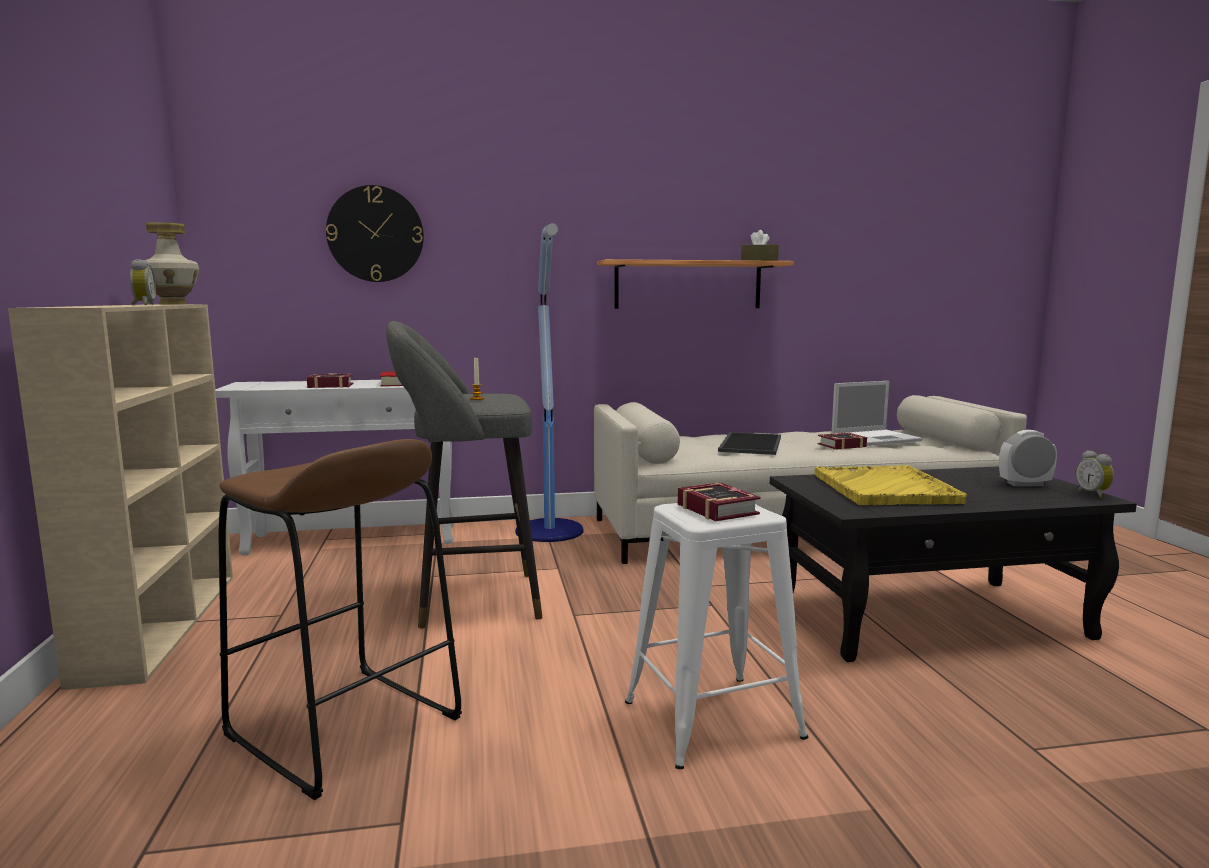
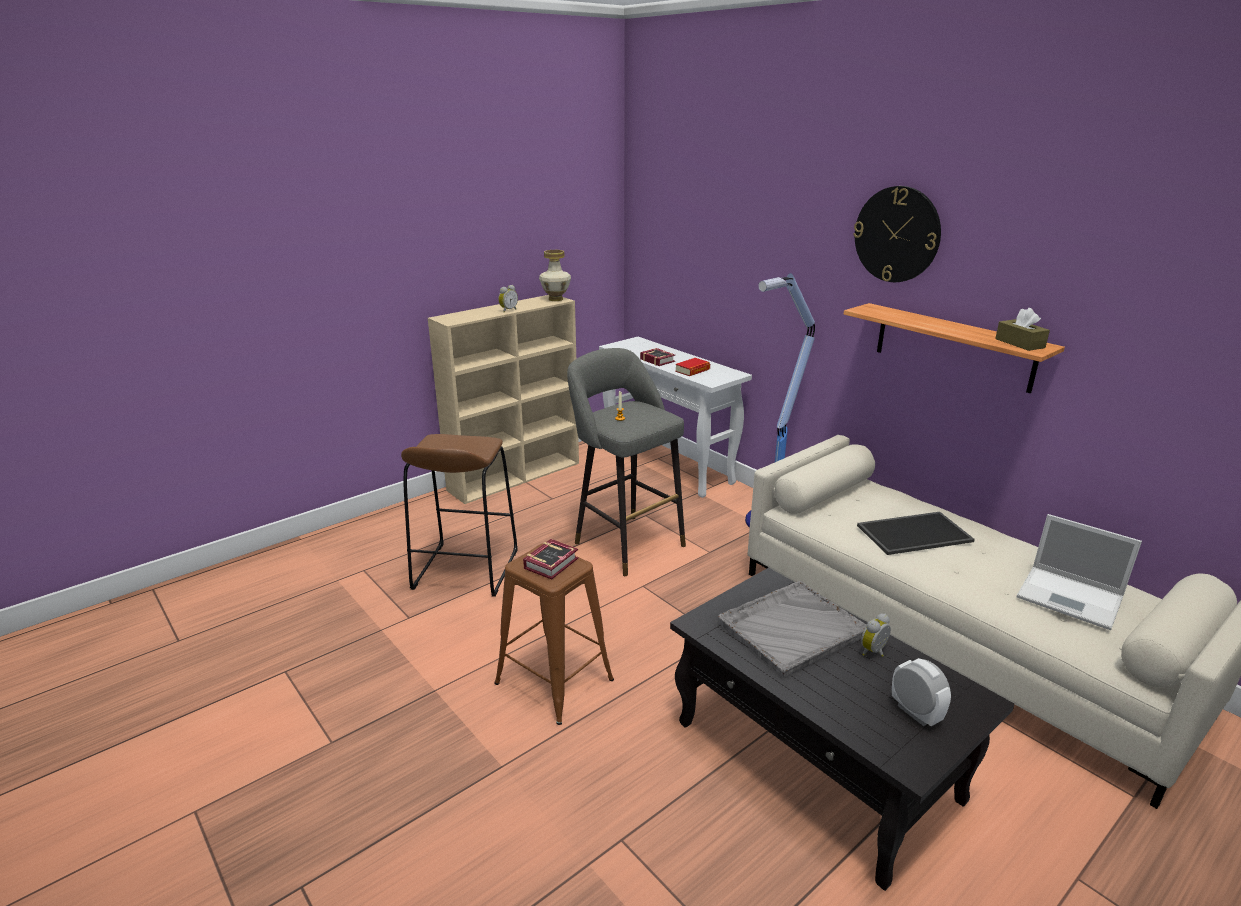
camera: 60 degrees right, 15 degrees up
(375, 234) = (716, 249): wall clock -> wall clock (897, 234)
(712, 719) = (554, 681): white stool -> brown stool
(839, 445) = (987, 581): book -> none
(884, 488) = (791, 629): yellow tray -> grey tray
(1093, 494) = (926, 764): alarm clock -> alarm clock (874, 652)

